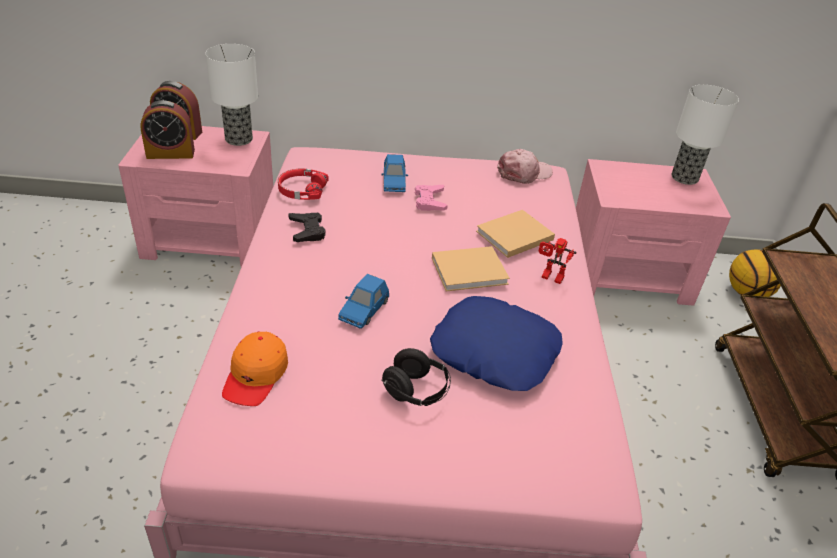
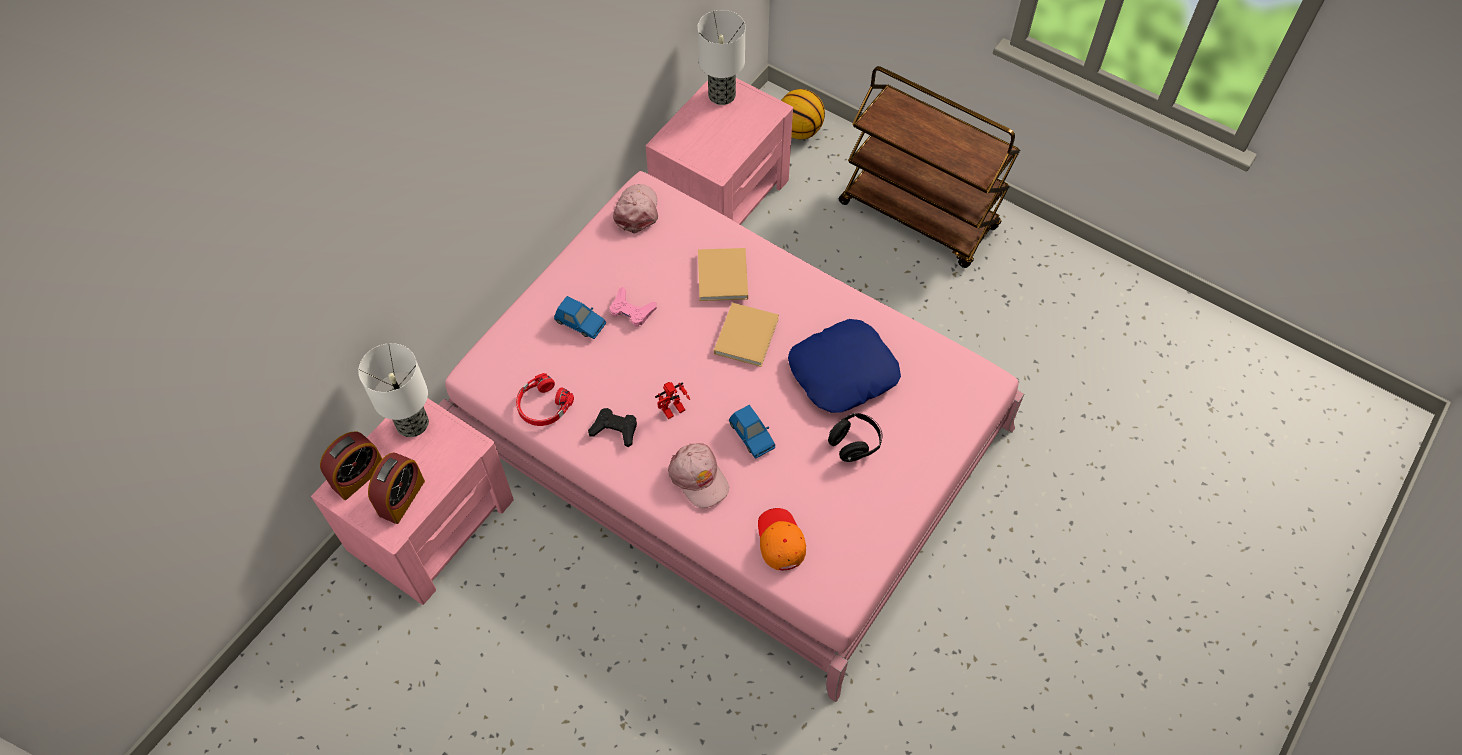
camera: 55 degrees left, 20 degrees up
(256, 376) = (780, 541): orange cap -> orange cap turned 150 degrees counterclockwise
(292, 293) = (699, 477): none -> pink cap
(550, 278) = (785, 284): toy robot -> toy robot (673, 412)

